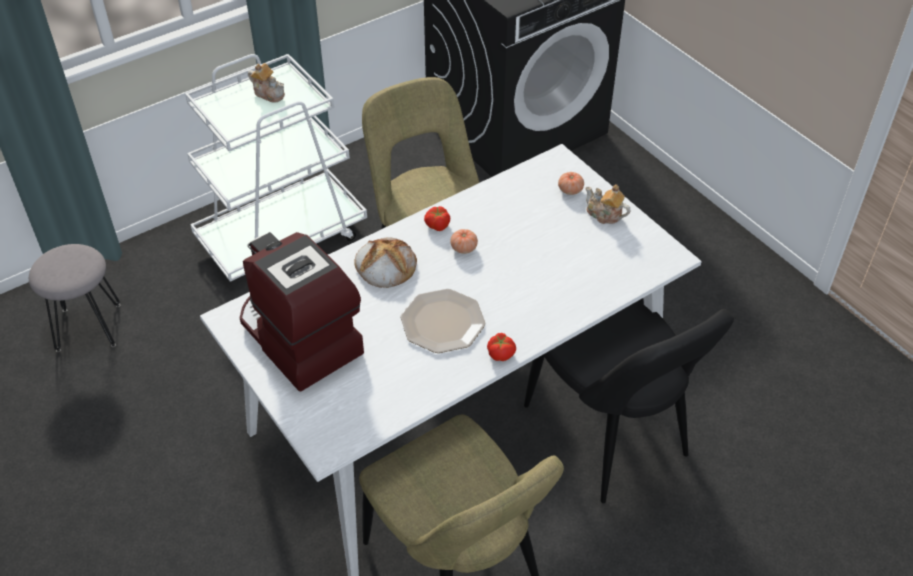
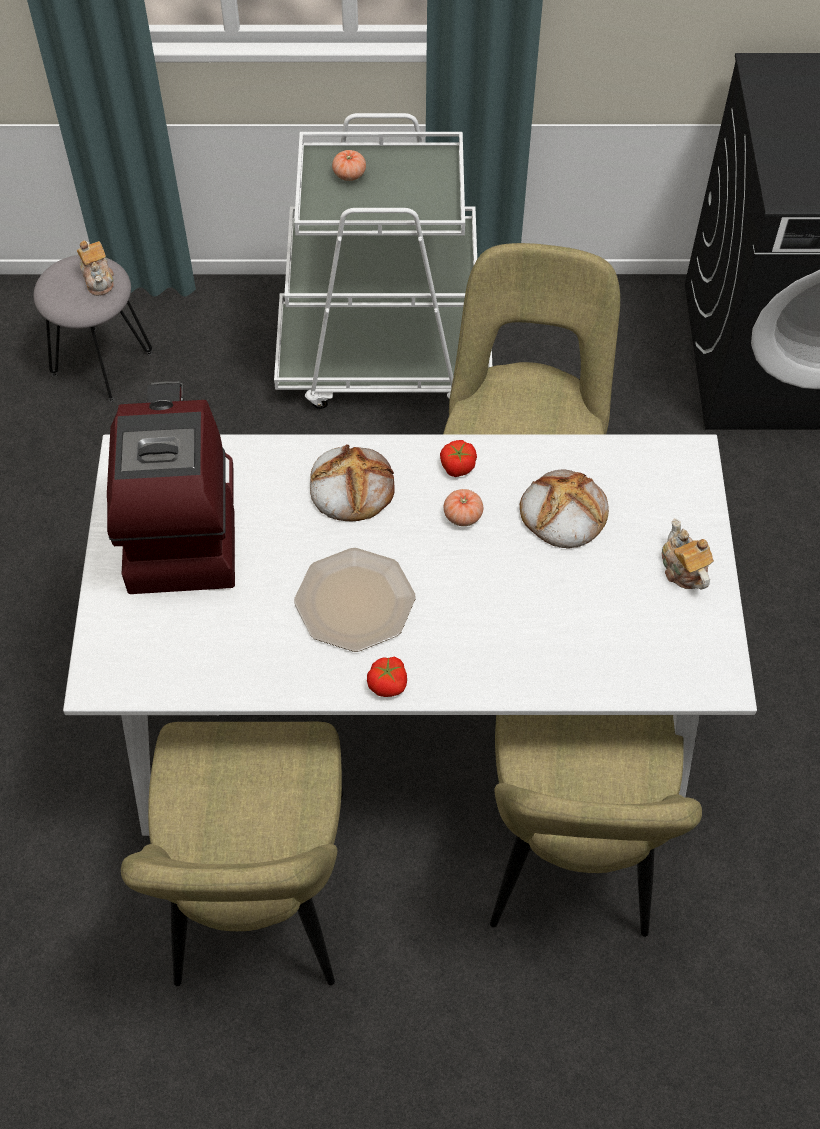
camera: 35 degrees right, 10 degrees up
(269, 93) = (402, 177): teapot -> teapot (98, 279)
(517, 219) = (562, 512): none -> bread
(570, 190) = (668, 508): tomato -> tomato (349, 174)
(610, 436) = (569, 849): black chair -> beige chair

